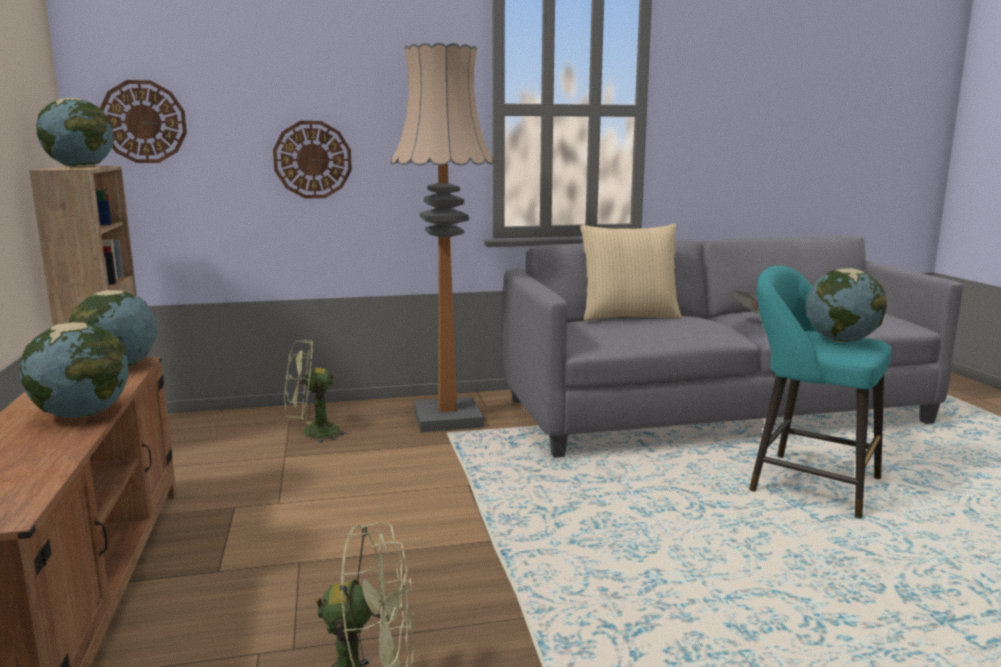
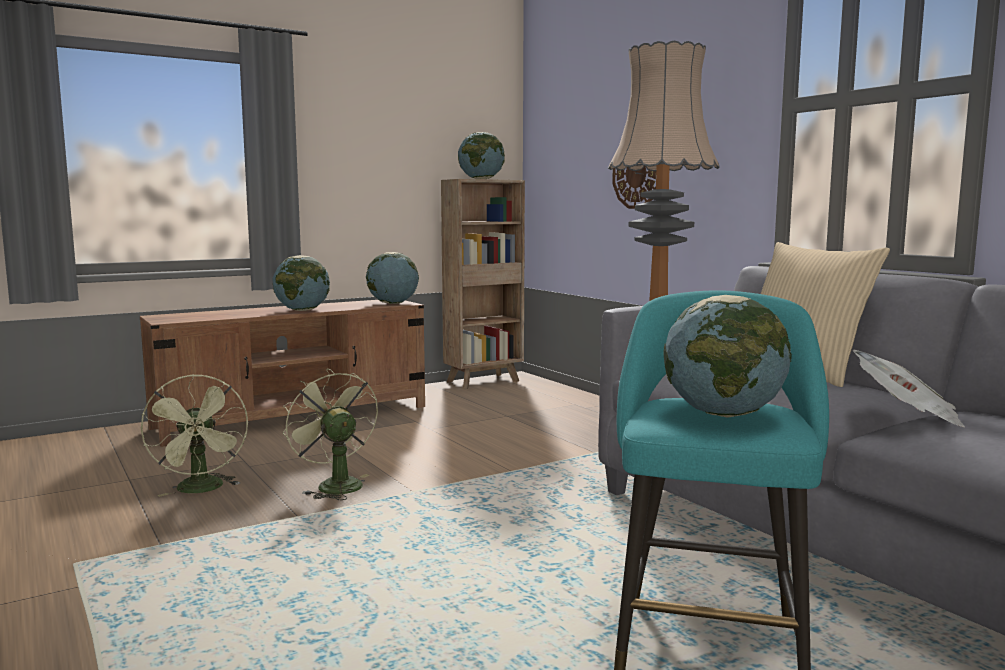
camera: 70 degrees right, 5 degrees down
(143, 122) = (553, 147): wall clock -> none
(312, 433) = (559, 414): green fan -> green fan (334, 485)

